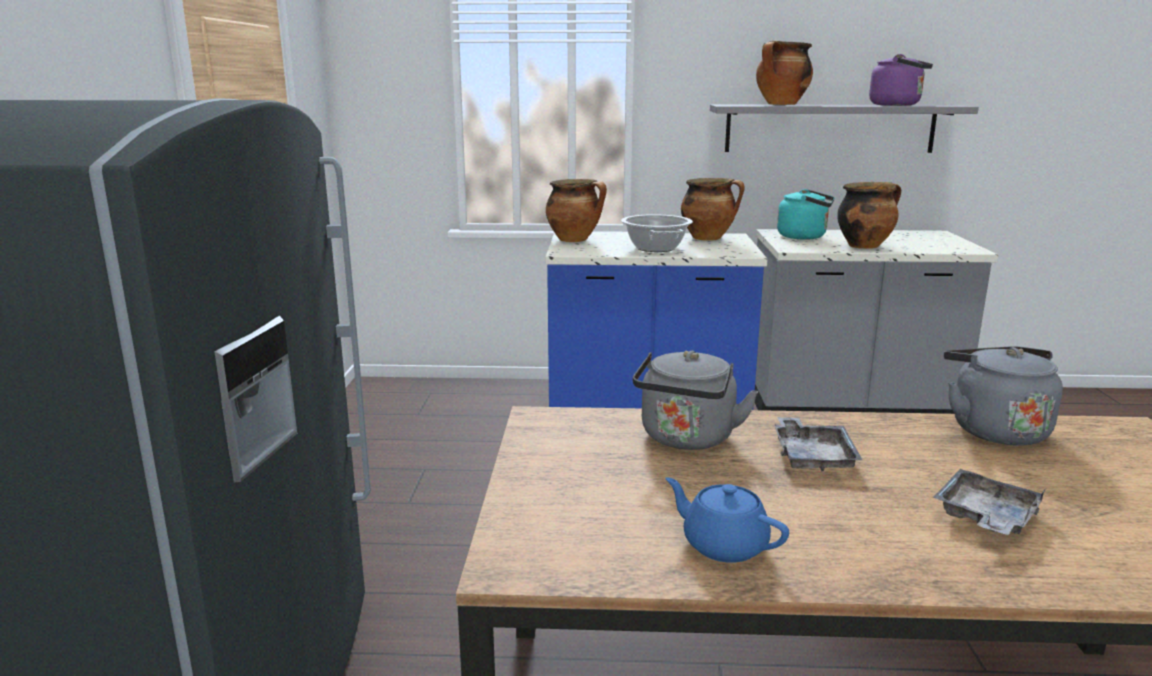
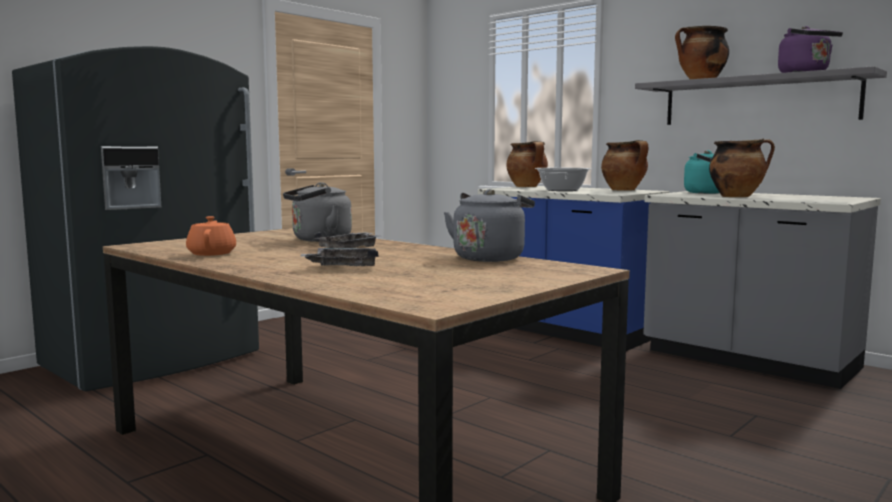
camera: 40 degrees right, 10 degrees down
(723, 545) = (212, 253): blue teapot -> orange teapot

